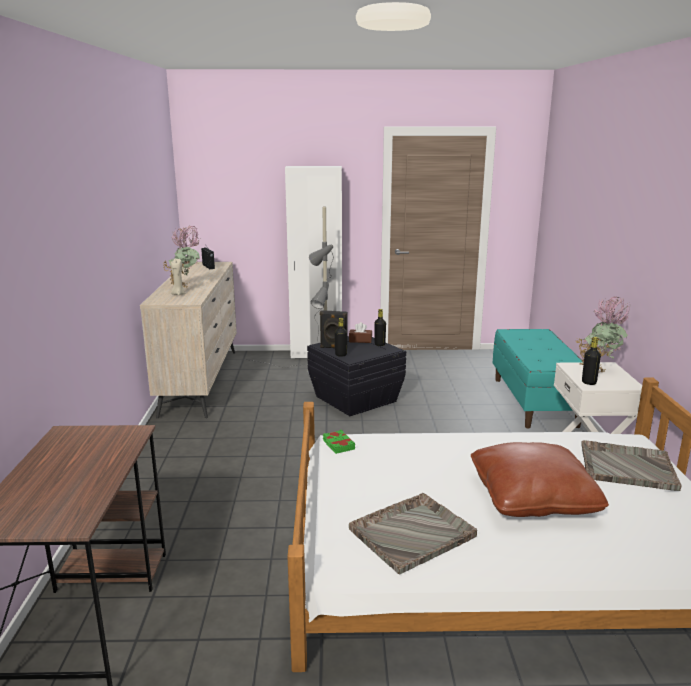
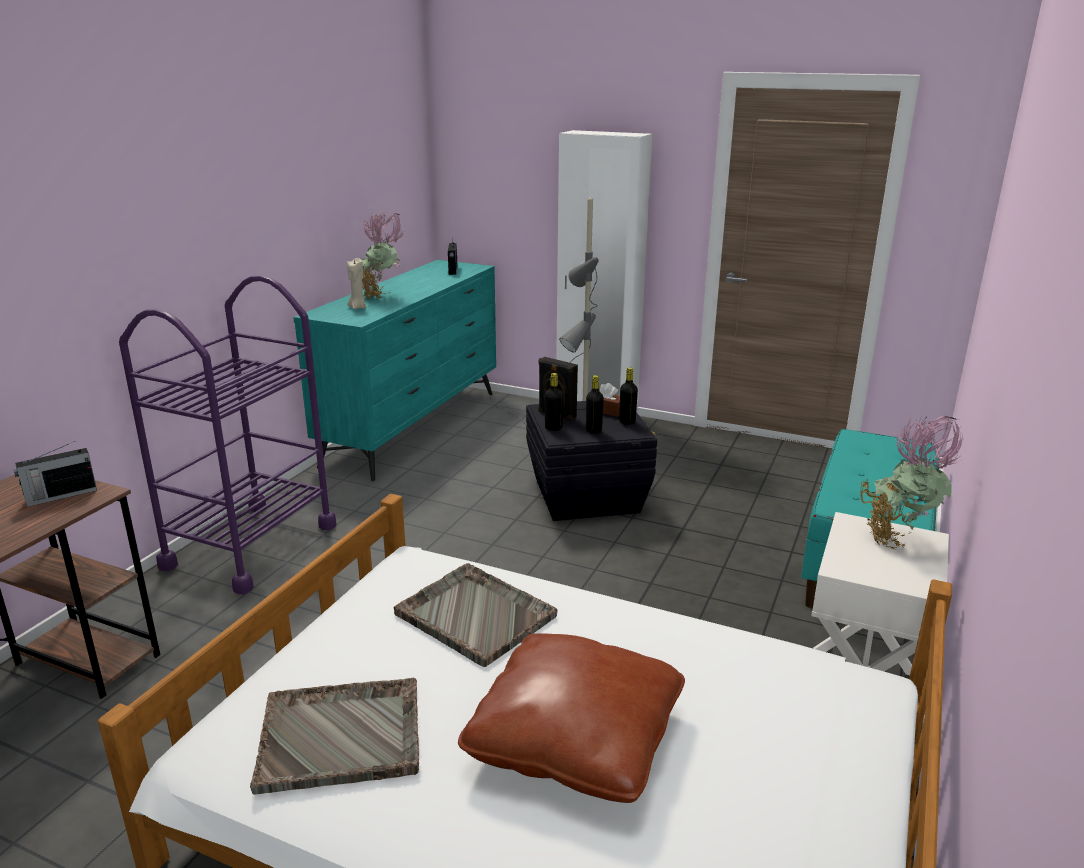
camera: 25 degrees right, 5 degrees up
(107, 439) = (60, 496): none -> radio
(159, 474) = (250, 546): none -> purple cart
(201, 381) = (414, 427): beige dresser -> turquoise dresser
(338, 445) = (401, 567): green book -> none
(589, 382) = (847, 562): black bottle -> black bottle (593, 431)
(626, 467) = (798, 734): grey tray -> grey tray (474, 614)

